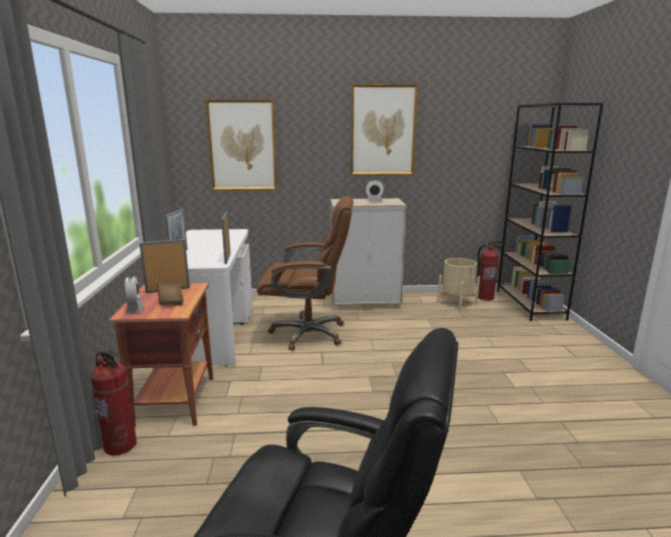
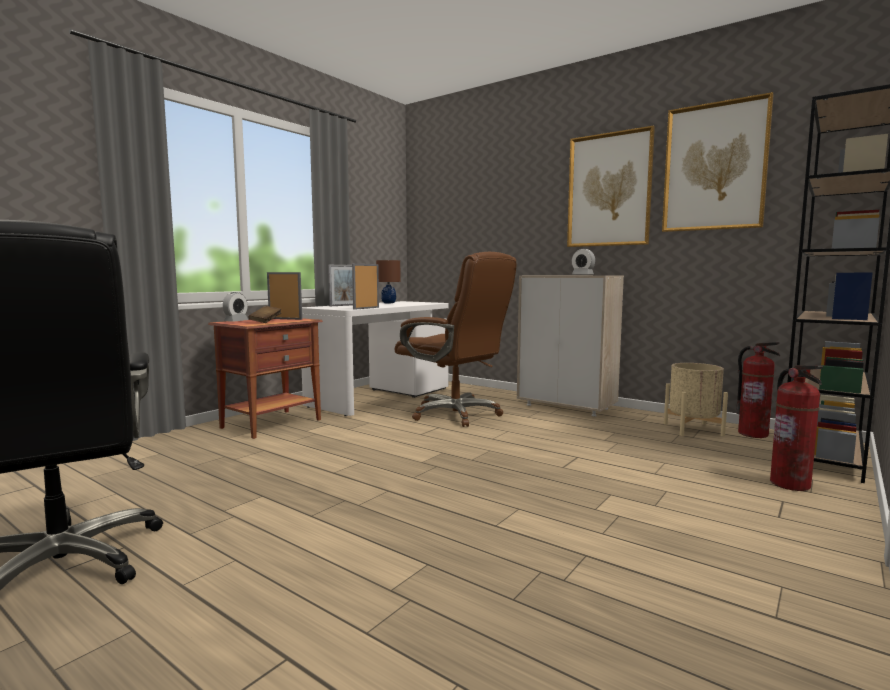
camera: 40 degrees right, 10 degrees down
(120, 445) = (196, 434): fire extinguisher -> fire extinguisher (790, 484)
(198, 238) = (389, 303): none -> brown table lamp
(242, 145) = (463, 219): picture -> picture (714, 167)

